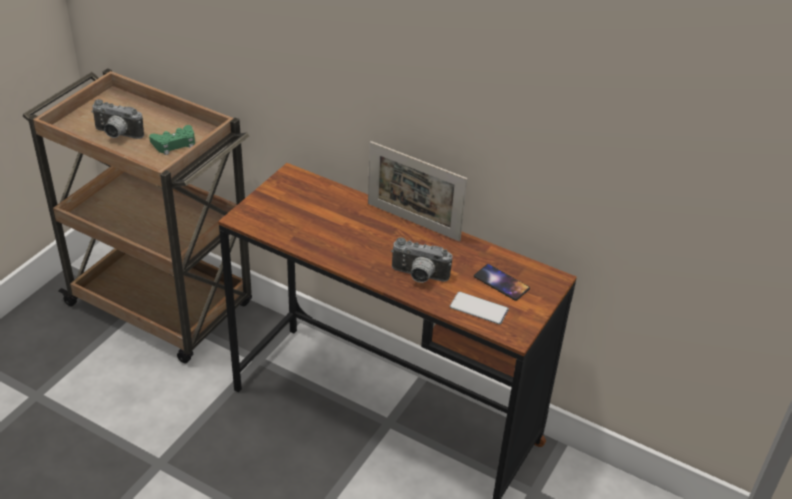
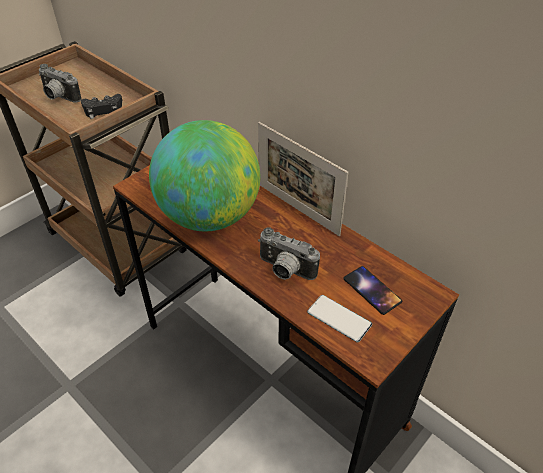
camera: 15 degrees right, 5 degrees up
(174, 144) = (103, 110): green game controller -> black game controller
(329, 238) = (209, 216): none -> globe

